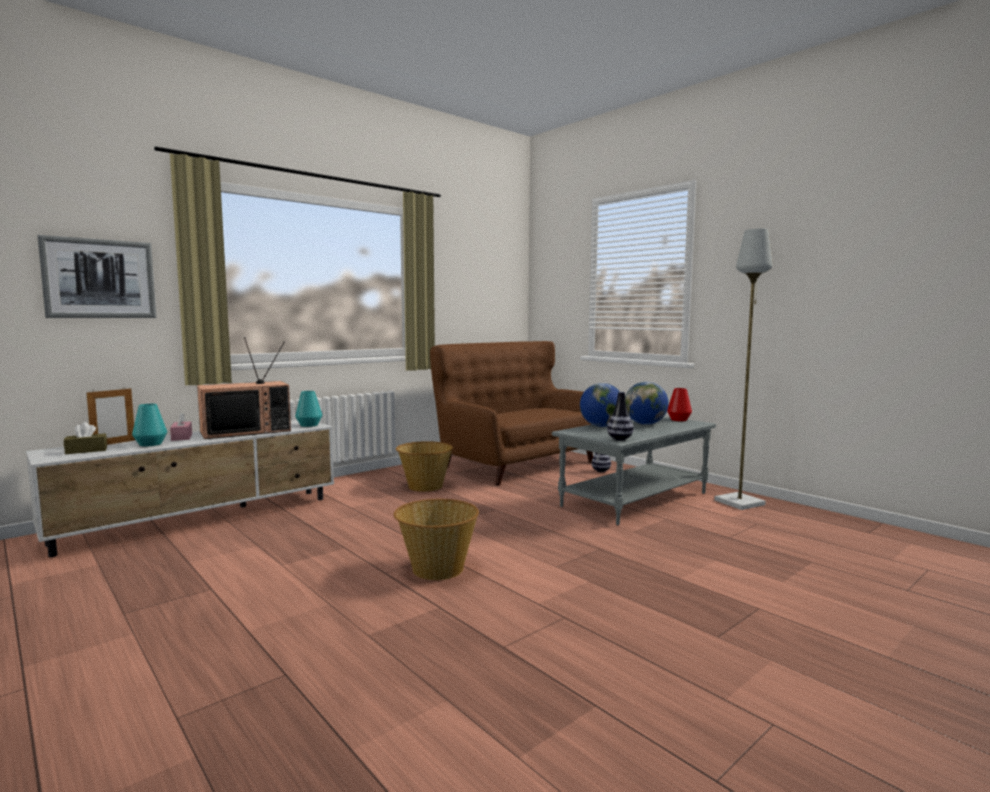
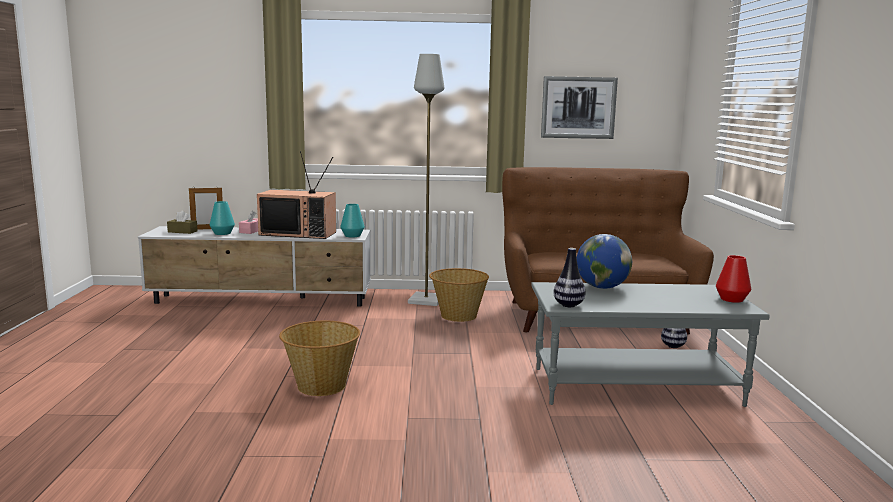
camera: 40 degrees right, 5 degrees up
(100, 279) = (216, 99): picture -> picture (578, 107)
(645, 424) = (665, 295): globe -> none
(740, 502) = (768, 432): grey floor lamp -> grey floor lamp (426, 300)

